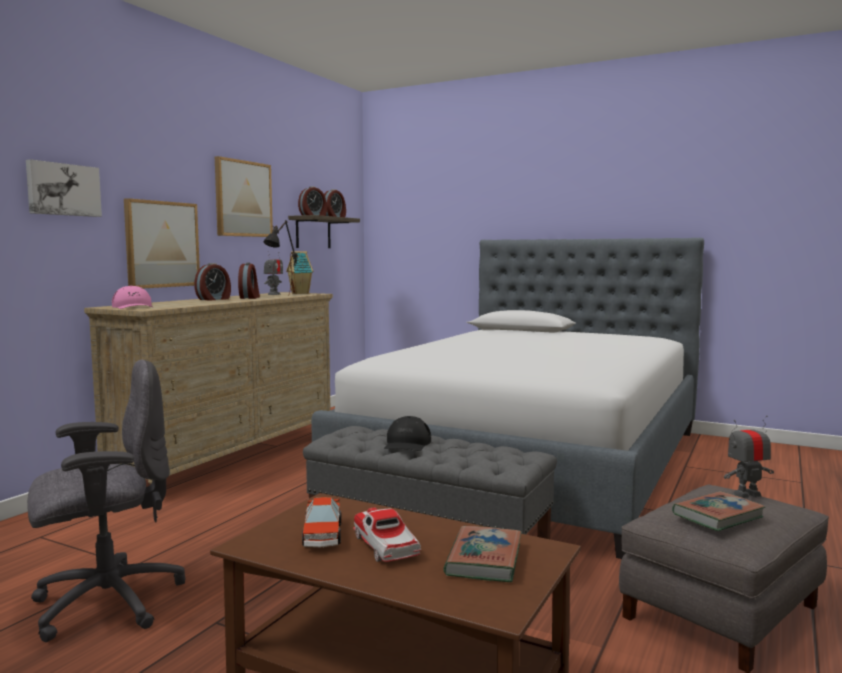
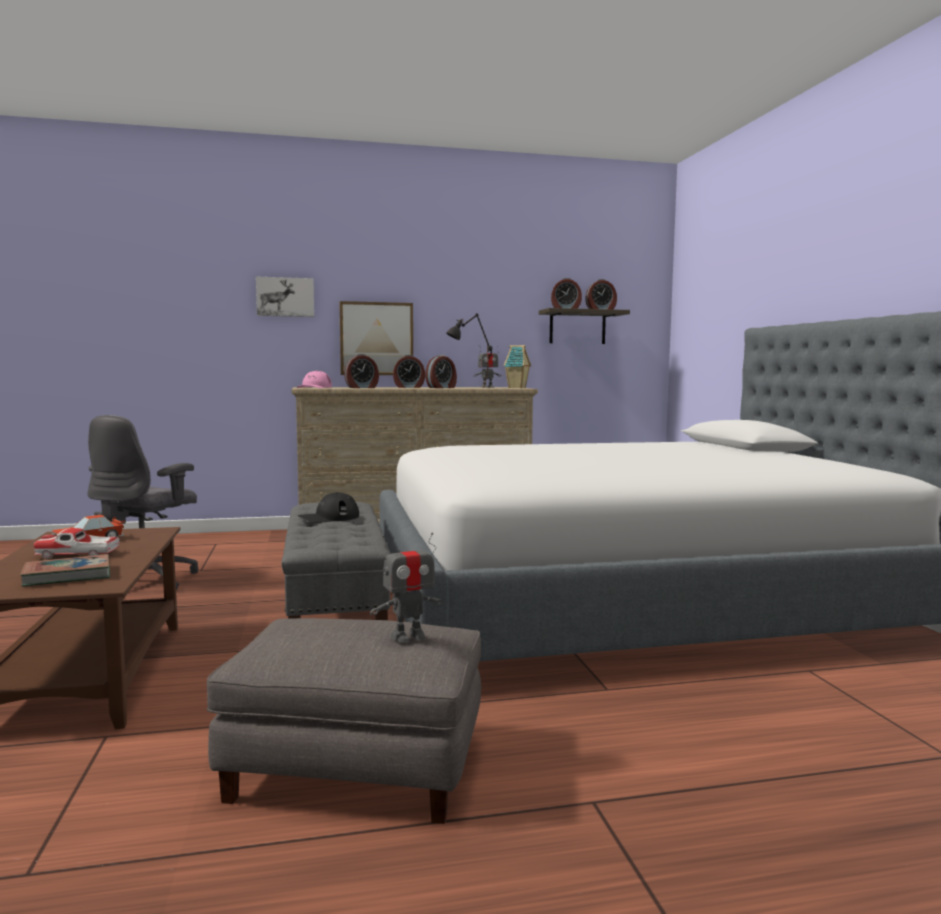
camera: 50 degrees right, 0 degrees up
(105, 603) = (145, 581): grey office chair -> grey office chair turned 90 degrees clockwise
(184, 303) = (362, 387): none -> alarm clock
(243, 199) = (475, 296): picture -> none
(386, 546) = (78, 554): toy car -> toy car turned 120 degrees counterclockwise
(718, 516) = (306, 632): book -> none
(746, 495) = (408, 636): toy robot -> toy robot turned 120 degrees clockwise

